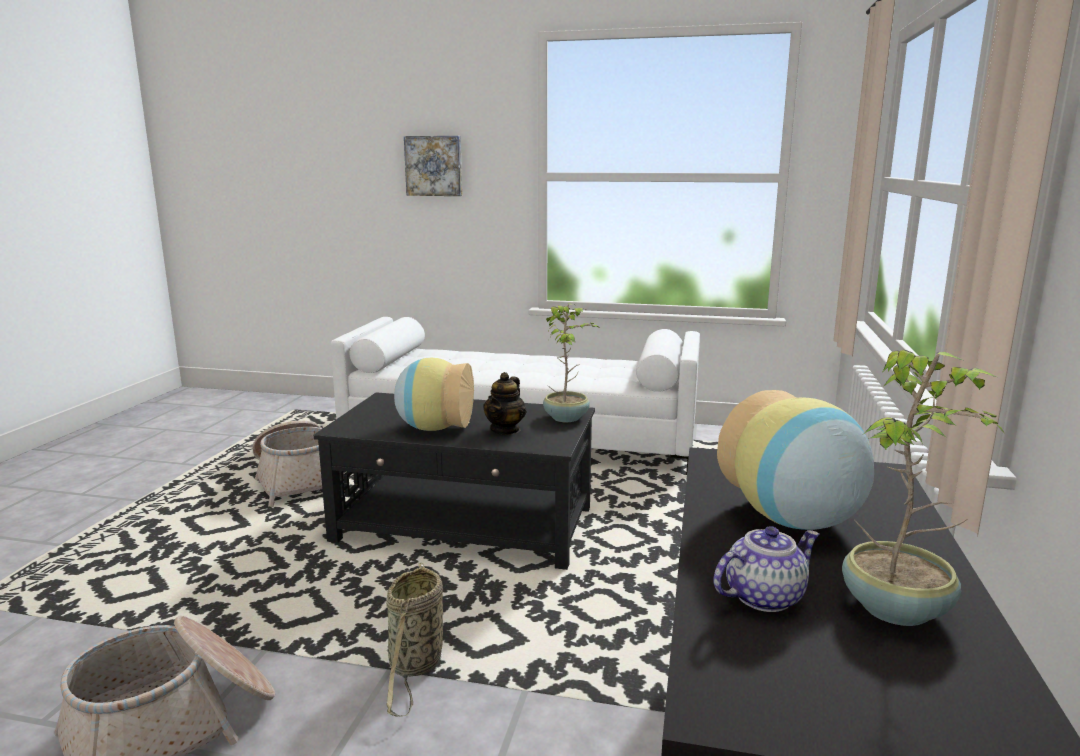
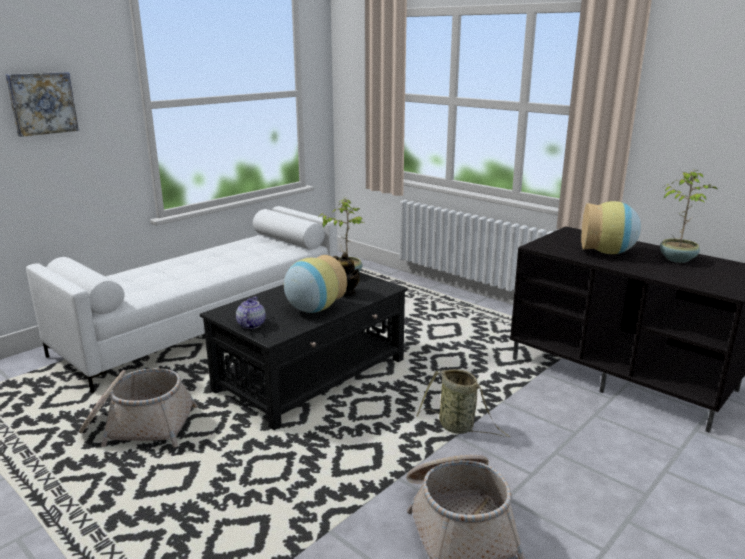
camera: 60 degrees left, 5 degrees up
(764, 596) = (664, 270): teapot -> teapot (251, 324)

